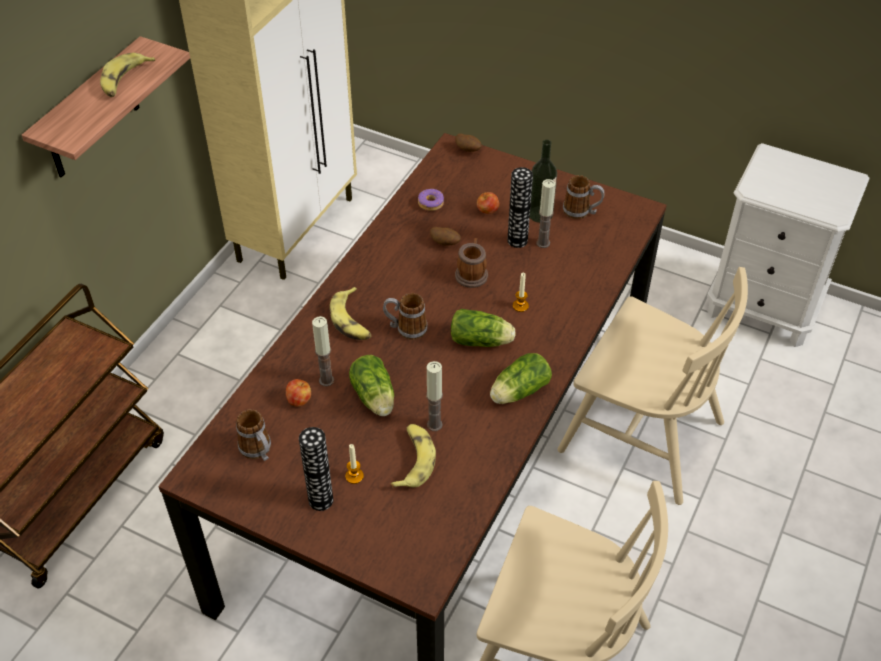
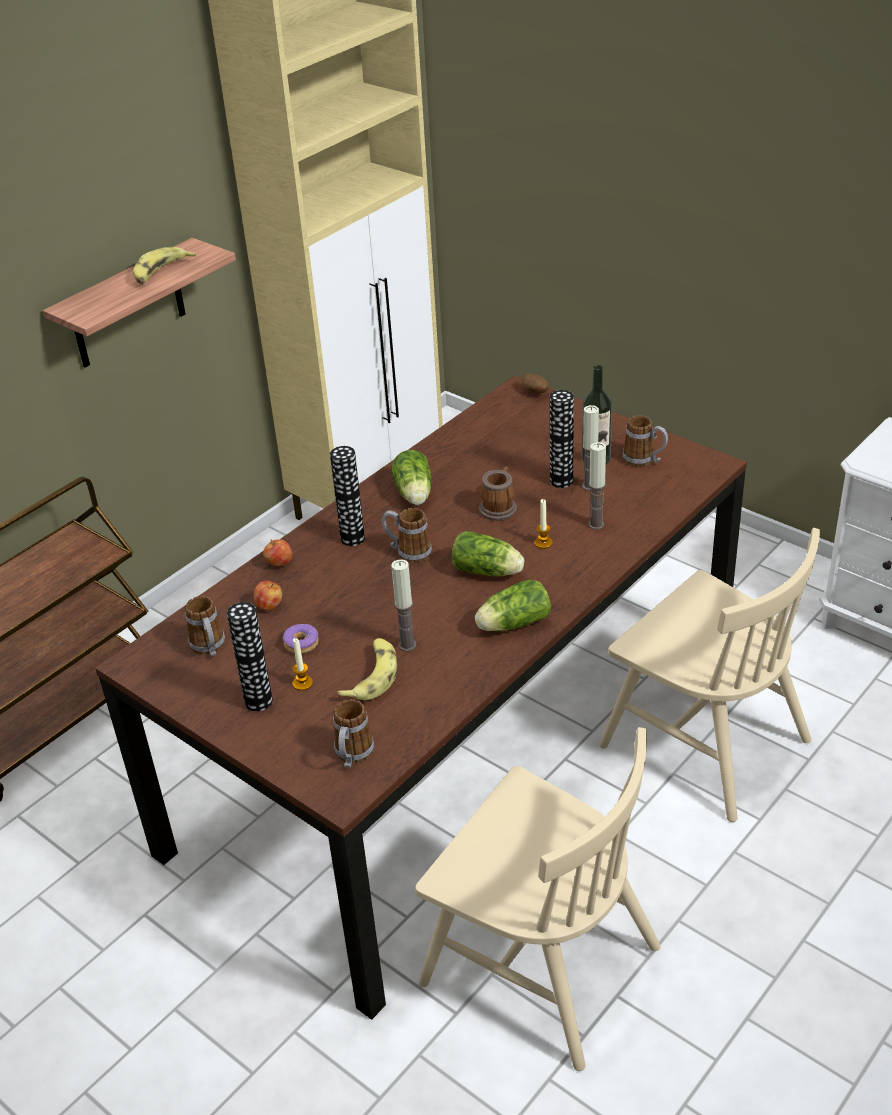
camera: 15 degrees right, 10 degrees down
(326, 380) = (305, 591): candle -> candle (596, 524)
(352, 320) = (352, 538): banana -> vase
(374, 398) = (351, 613): lettuce -> lettuce (414, 494)
(421, 543) = (352, 756): none -> mug
(431, 203) = (477, 438): donut -> donut (301, 643)
(445, 243) = (479, 476): potato -> none
(487, 211) = (537, 451): apple -> apple (279, 564)

